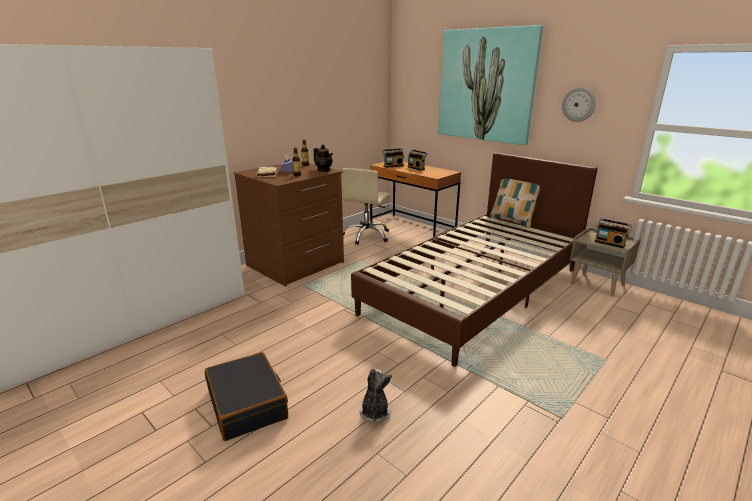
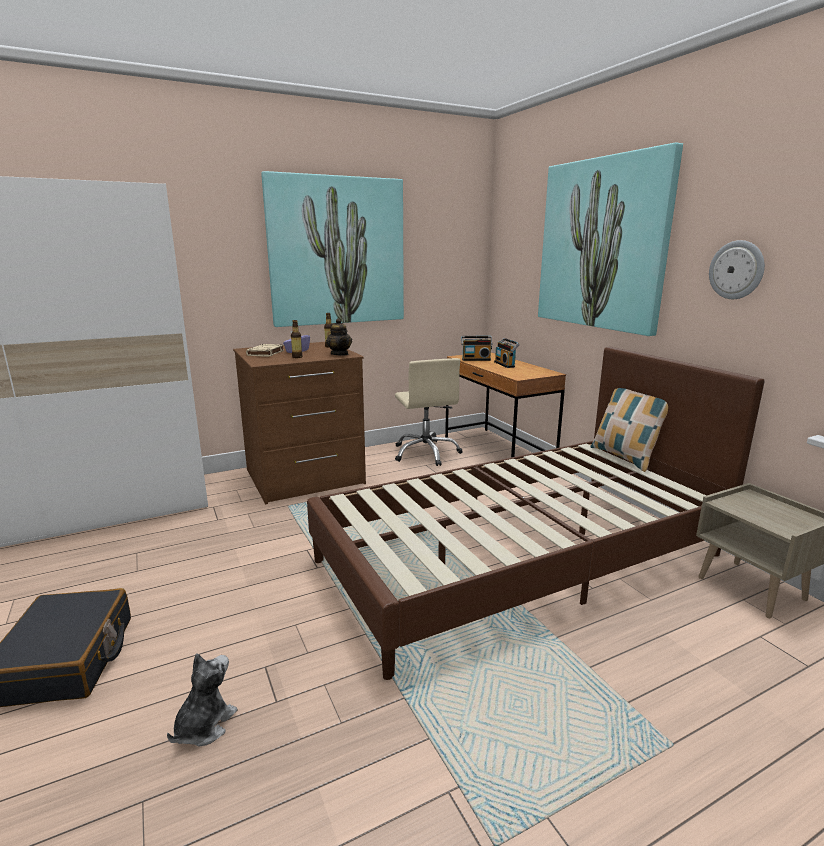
camera: 20 degrees right, 5 degrees down
(298, 92) = (337, 252): none -> picture
(366, 236) = (426, 453): beige office chair -> beige office chair turned 60 degrees counterclockwise
(610, 243) = (771, 517): radio -> none

